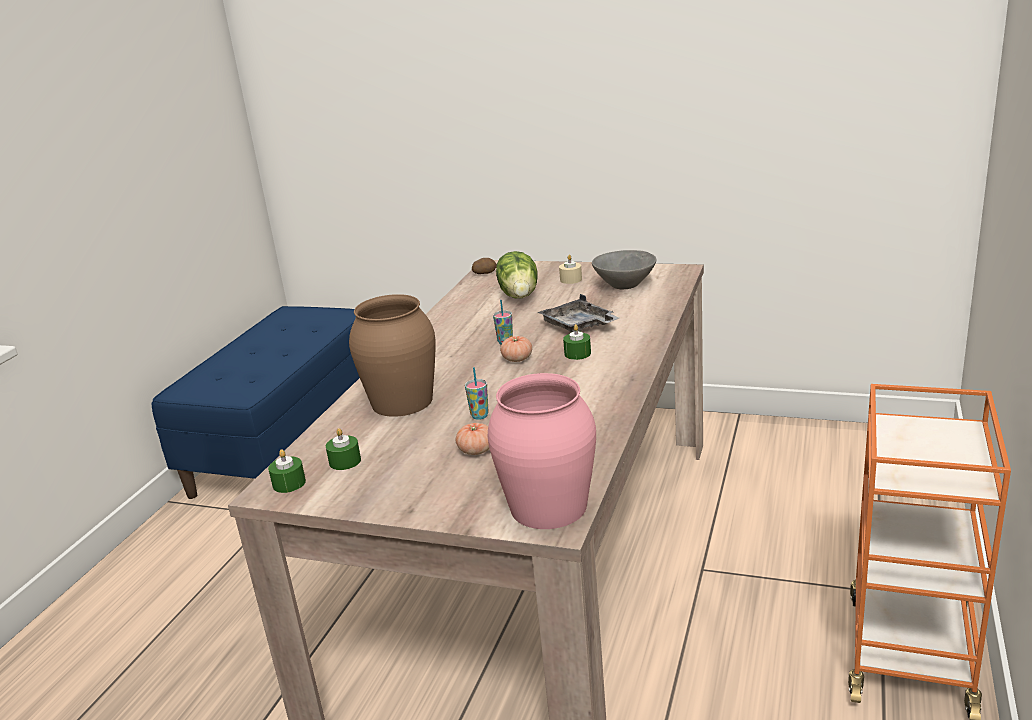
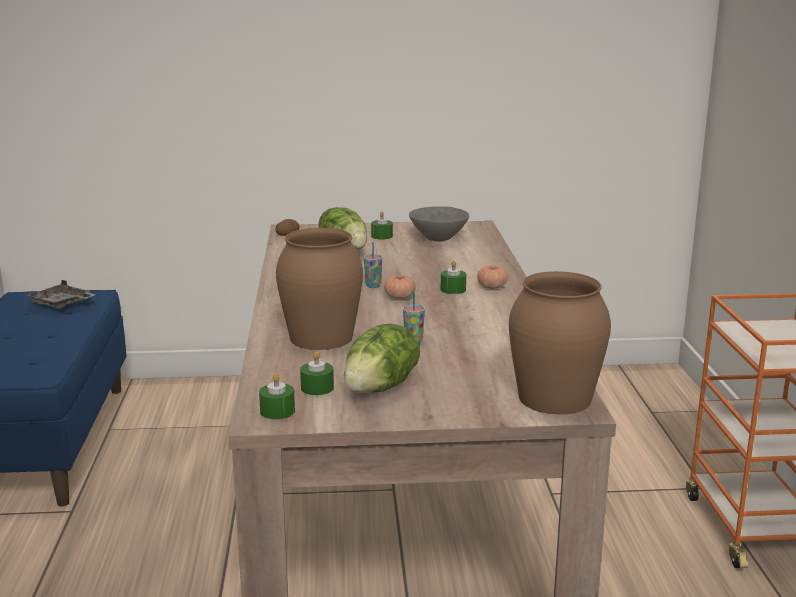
camera: 25 degrees left, 5 degrees down
(400, 469) = (382, 387): none -> lettuce
(476, 450) = (440, 366): tomato -> tomato (492, 287)
(548, 507) = (554, 398): pink vase -> brown vase
(571, 279) = (382, 236): beige candle -> green candle
(579, 326) = (430, 269): grey tray -> grey tray (61, 304)

